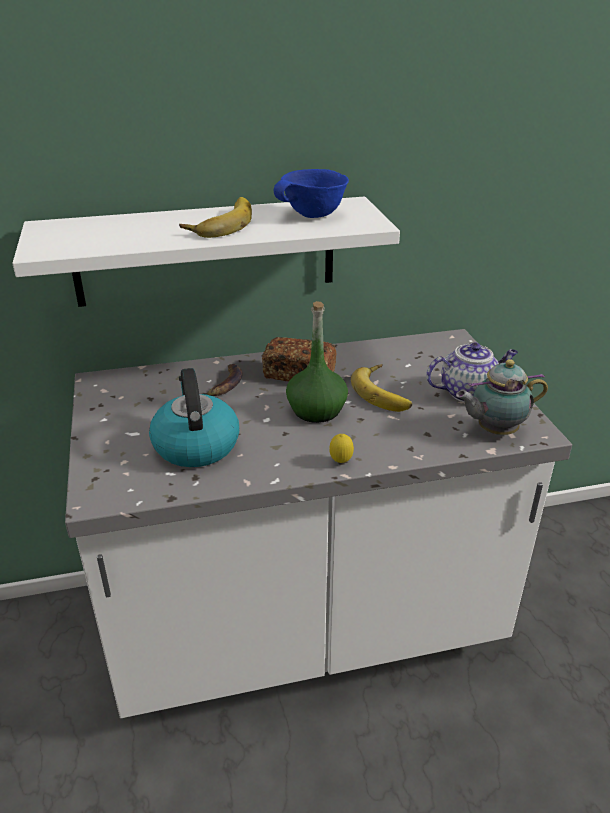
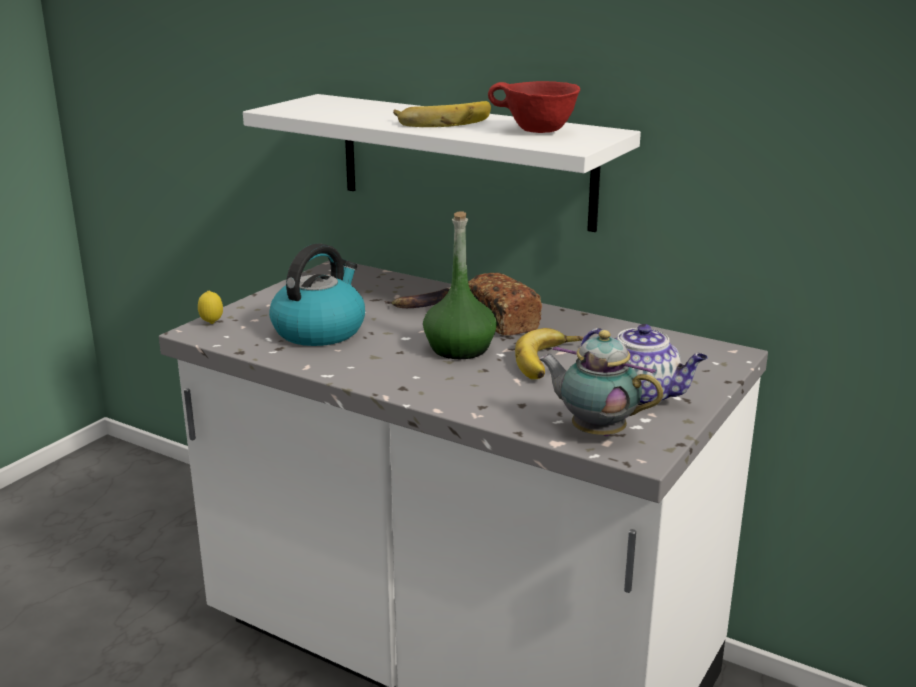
camera: 45 degrees right, 10 degrees down
(313, 216) = (537, 131): blue bowl -> red bowl
(341, 462) = (401, 388): lemon -> lemon (212, 323)

